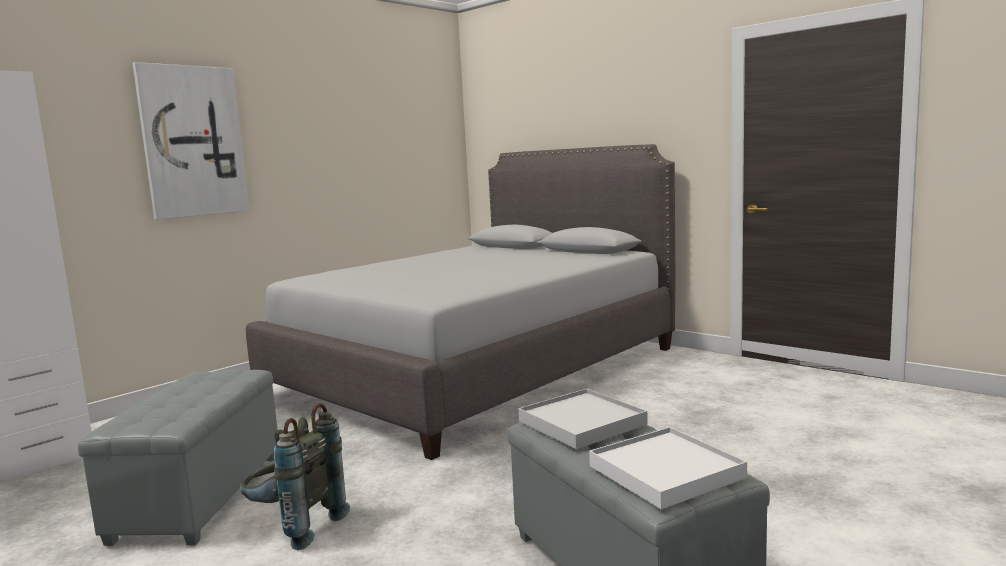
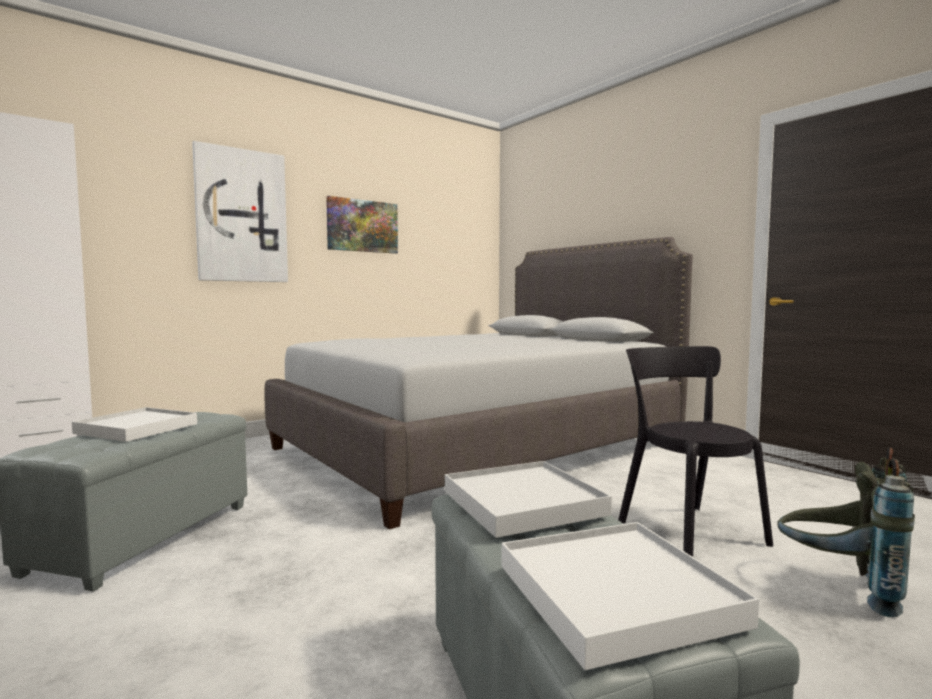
camera: 10 degrees right, 5 degrees down
(185, 395) = (137, 428): none -> white tray
(294, 527) = (203, 586): grey backpack -> grey backpack (840, 587)
(321, 138) = (362, 226): none -> picture
(688, 428) = (686, 530): none -> black chair

